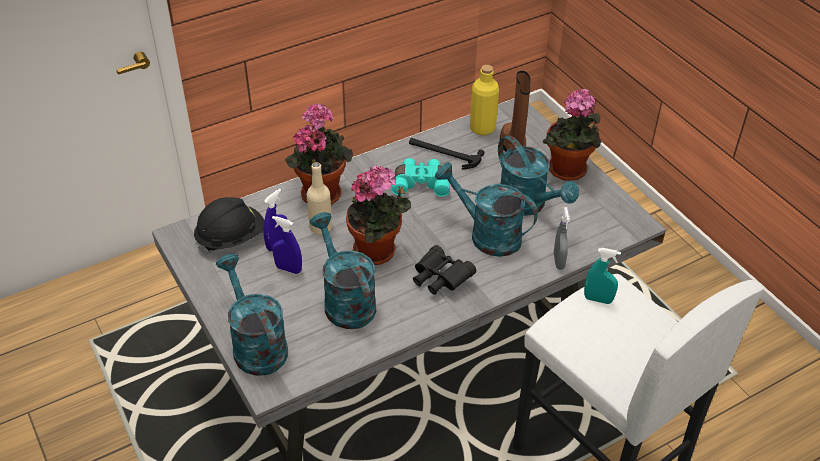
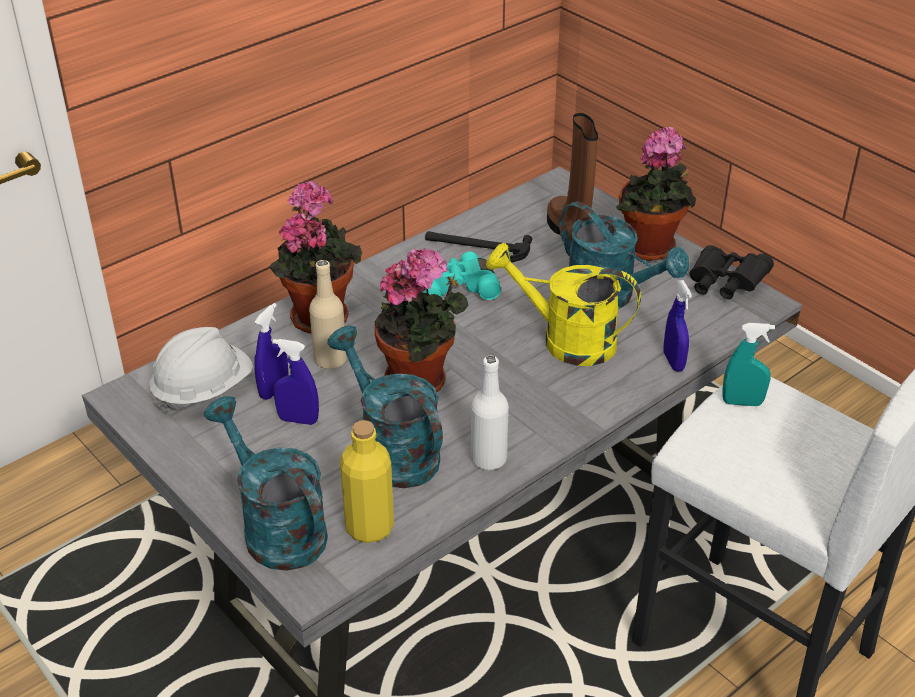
camera: 10 degrees left, 5 degrees down
(231, 238) = (203, 389): black hard hat -> white hard hat
(409, 316) = (488, 459): none -> white bottle
(440, 279) = (518, 405): black binoculars -> black binoculars (724, 285)
(482, 128) = (519, 210): yellow bottle -> yellow bottle (369, 527)
(487, 235) = (565, 340): turquoise watering can -> yellow watering can
(558, 261) = (673, 361): grey spray bottle -> blue spray bottle

